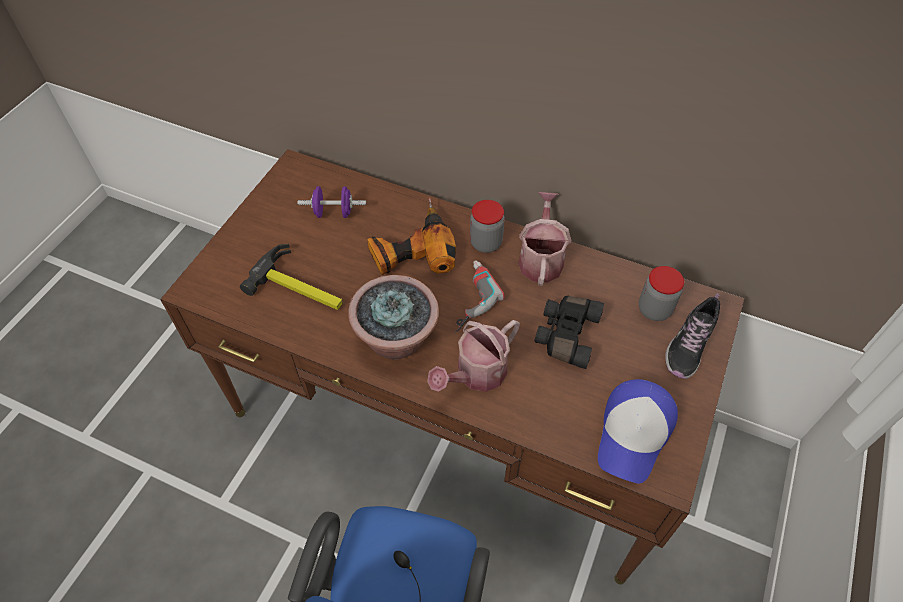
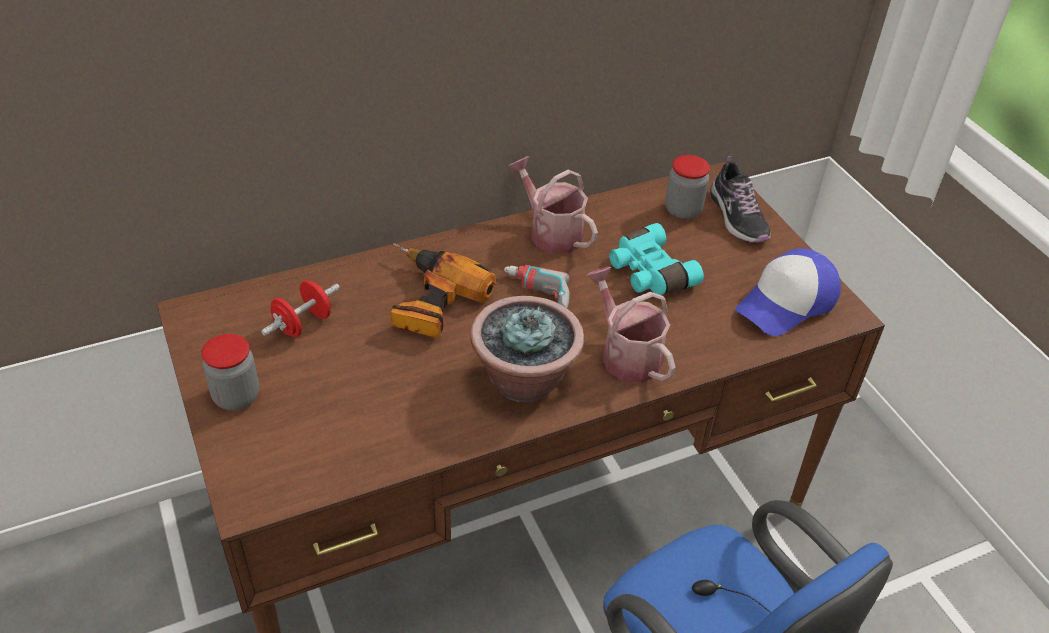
camera: 50 degrees left, 10 degrees down
(301, 287) = (368, 409): hammer -> none
(334, 213) = (303, 324): purple dumbbell -> red dumbbell
(476, 375) = (626, 354): watering can -> watering can turned 150 degrees clockwise
(486, 243) = (488, 251): jar -> jar (236, 396)
(565, 335) = (648, 273): black binoculars -> turquoise binoculars
(634, 434) = (787, 303): cap -> cap turned 75 degrees clockwise

